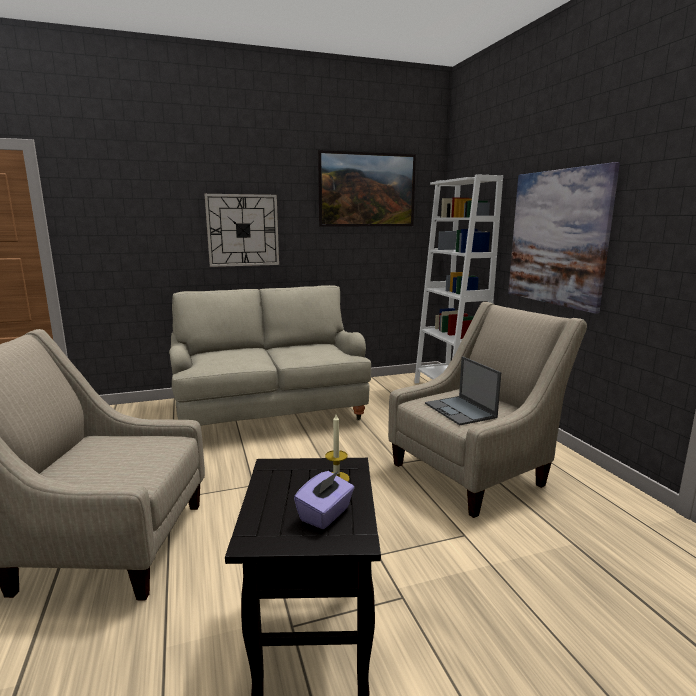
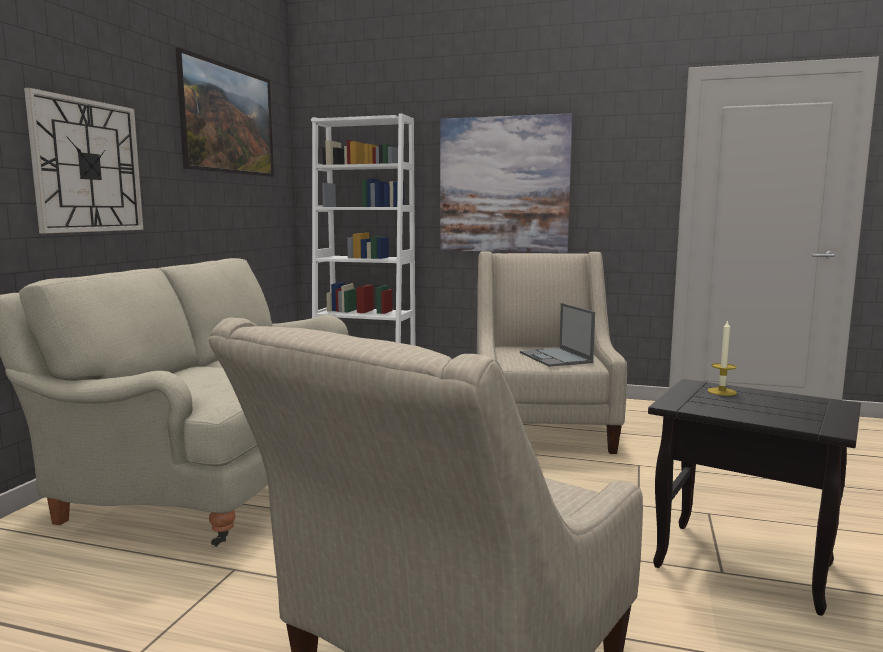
camera: 55 degrees left, 5 degrees down
(325, 514) = (791, 404): purple tissue box -> none
(460, 411) = (556, 358): laptop -> laptop turned 60 degrees clockwise

